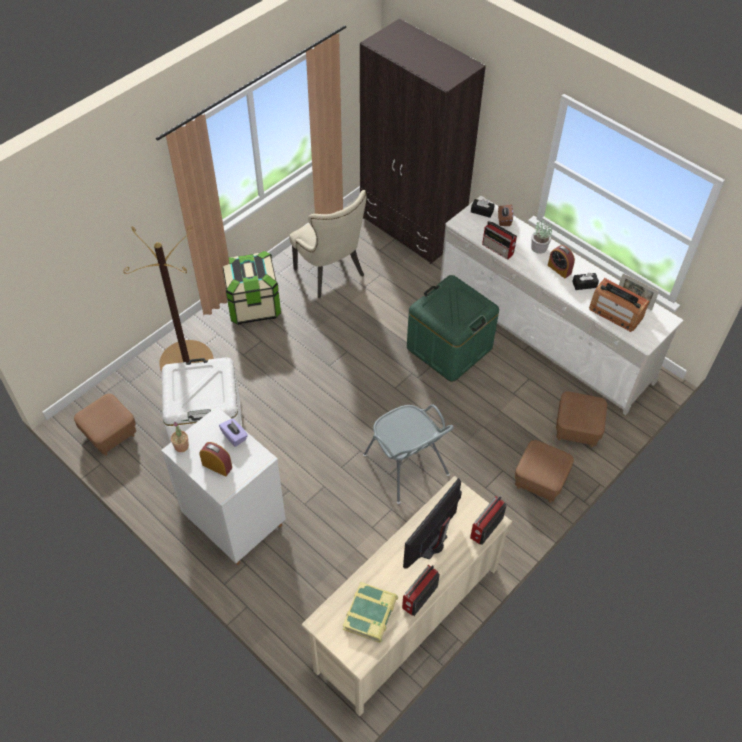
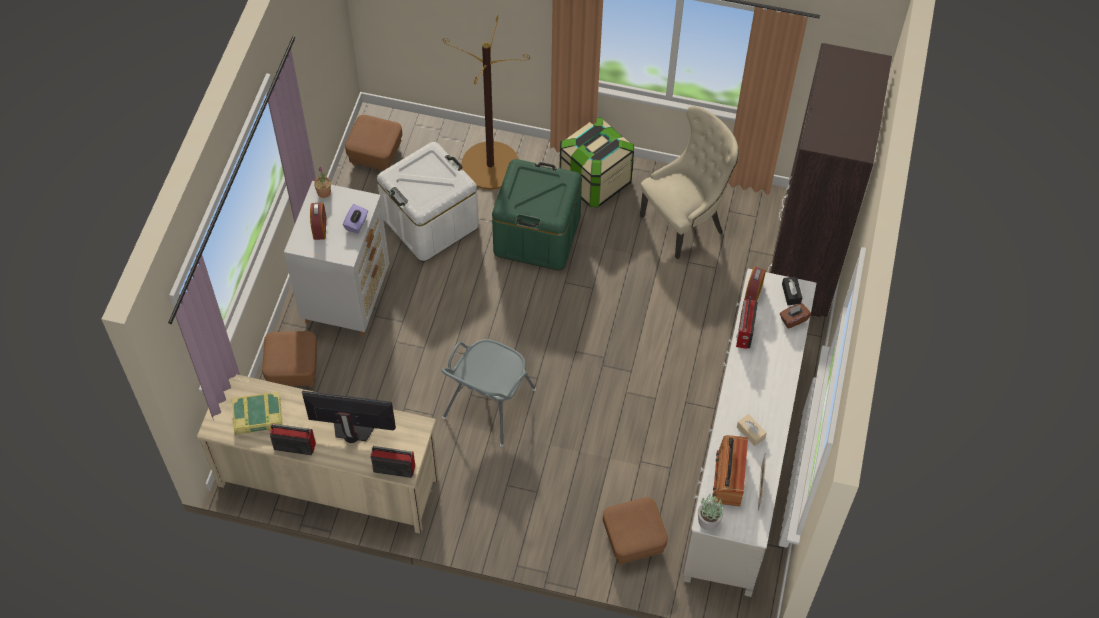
camera: 60 degrees right, 5 degrees up
(330, 274) = (683, 223): beige chair -> beige chair turned 150 degrees counterclockwise
(449, 348) = (660, 376): green storage box -> green storage box (537, 235)
(538, 248) = (774, 368): potted plant -> potted plant (708, 520)
(540, 480) = (545, 531): brown ottoman -> brown ottoman (293, 370)
(559, 269) = (756, 400): alarm clock -> alarm clock (753, 292)
(584, 284) = (750, 432): black tissue box -> beige tissue box

